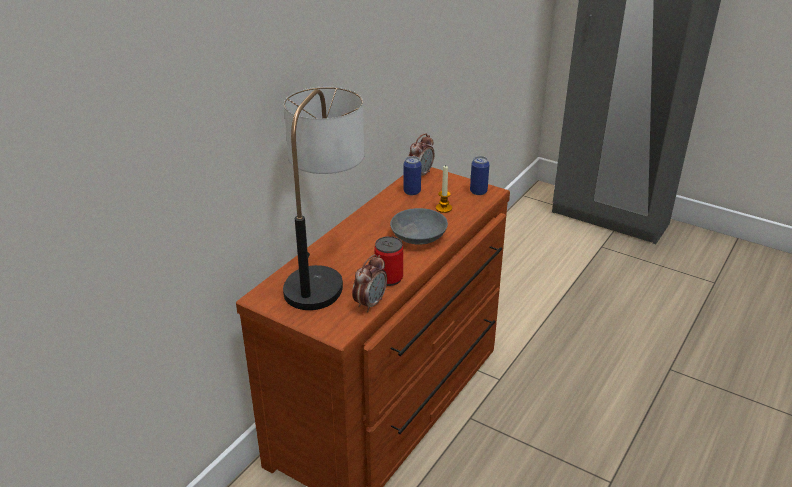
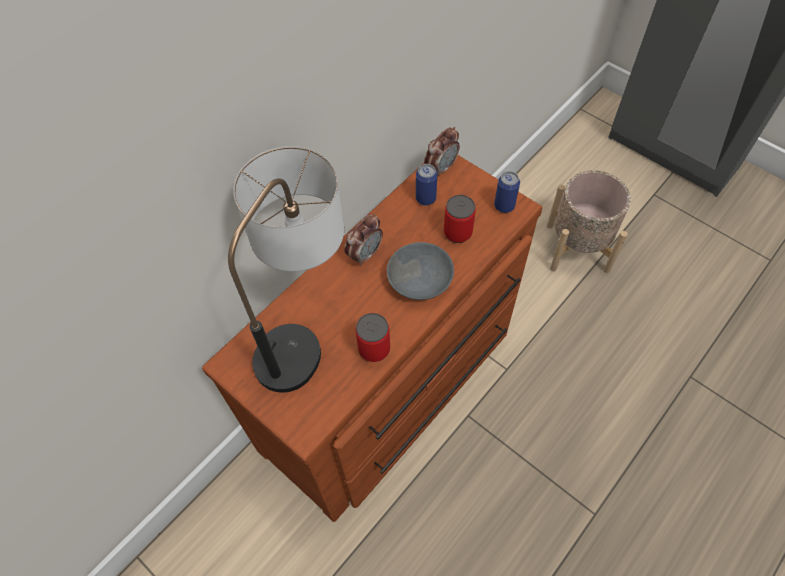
camera: 10 degrees right, 25 degrees up
(370, 303) = (346, 389): alarm clock -> alarm clock (365, 254)
(443, 208) = (457, 232): candle -> can
(544, 287) = (578, 248): none -> beige planter

